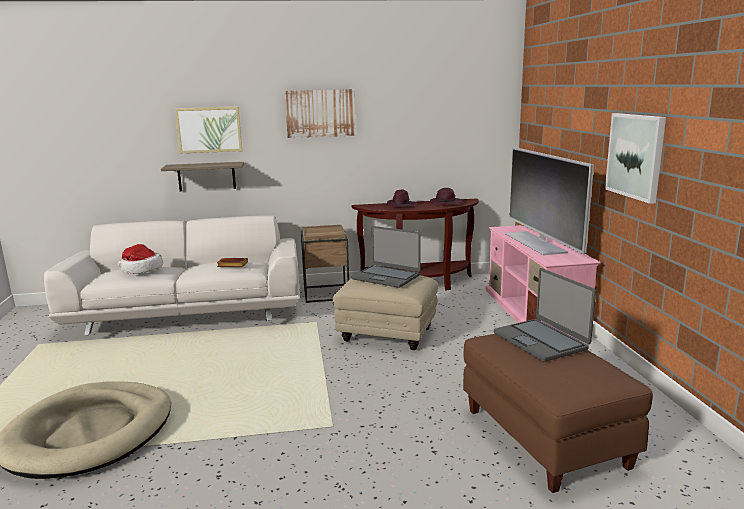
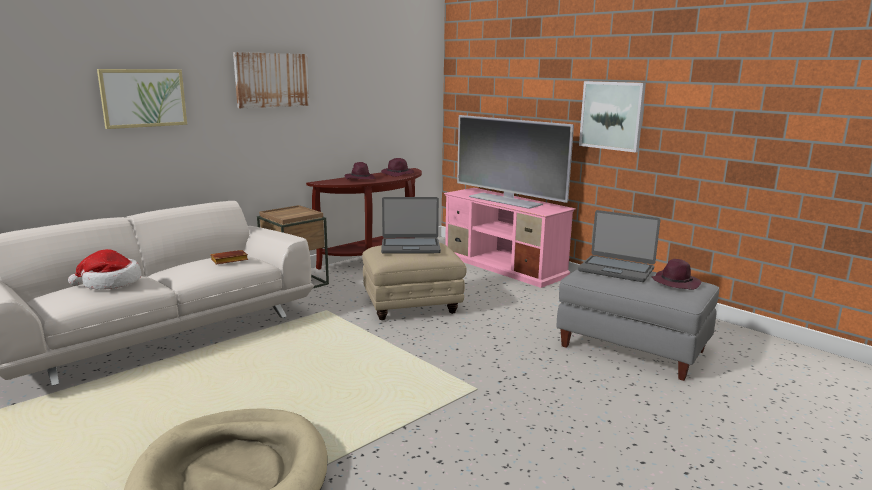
camera: 35 degrees left, 0 degrees up
(206, 176) = (141, 158): shelf -> none
(545, 437) = (632, 348): brown ottoman -> grey ottoman
(583, 372) = (675, 282): none -> purple hat

